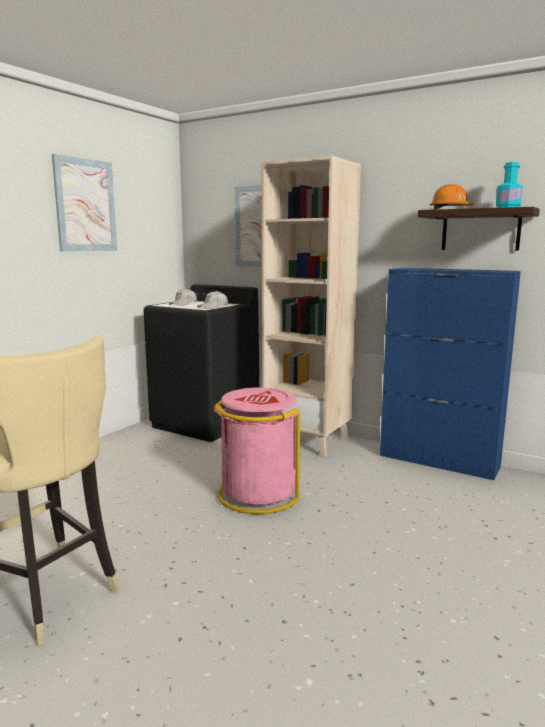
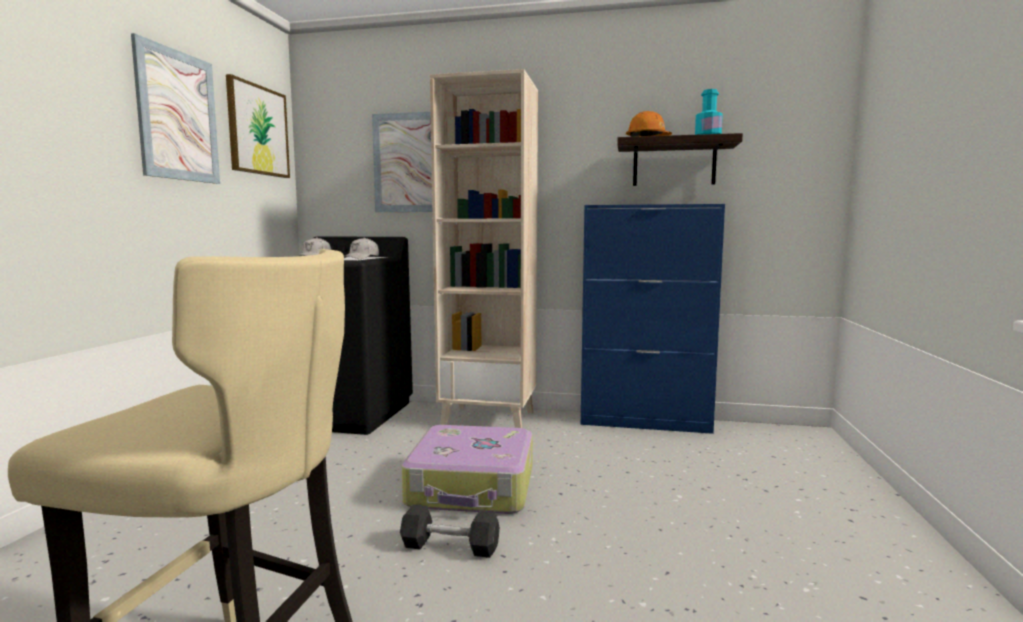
camera: 20 degrees left, 5 degrees down
(149, 205) = (258, 130): none -> picture
(213, 534) = (450, 547): none -> grey dumbbell
(258, 494) = (472, 487): pink trash can -> suitcase

